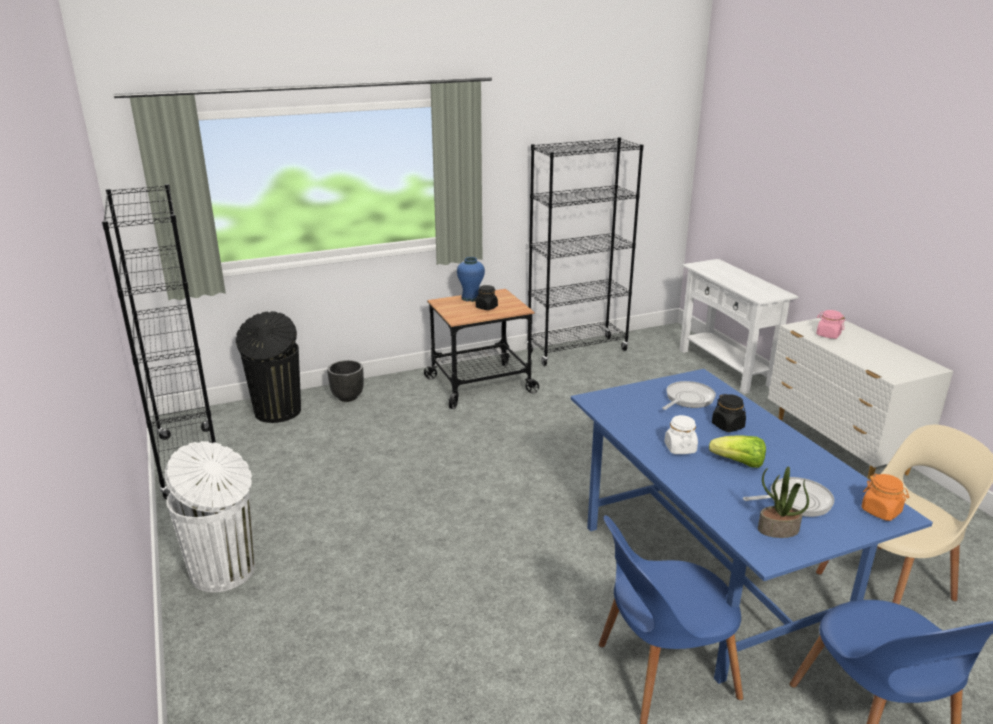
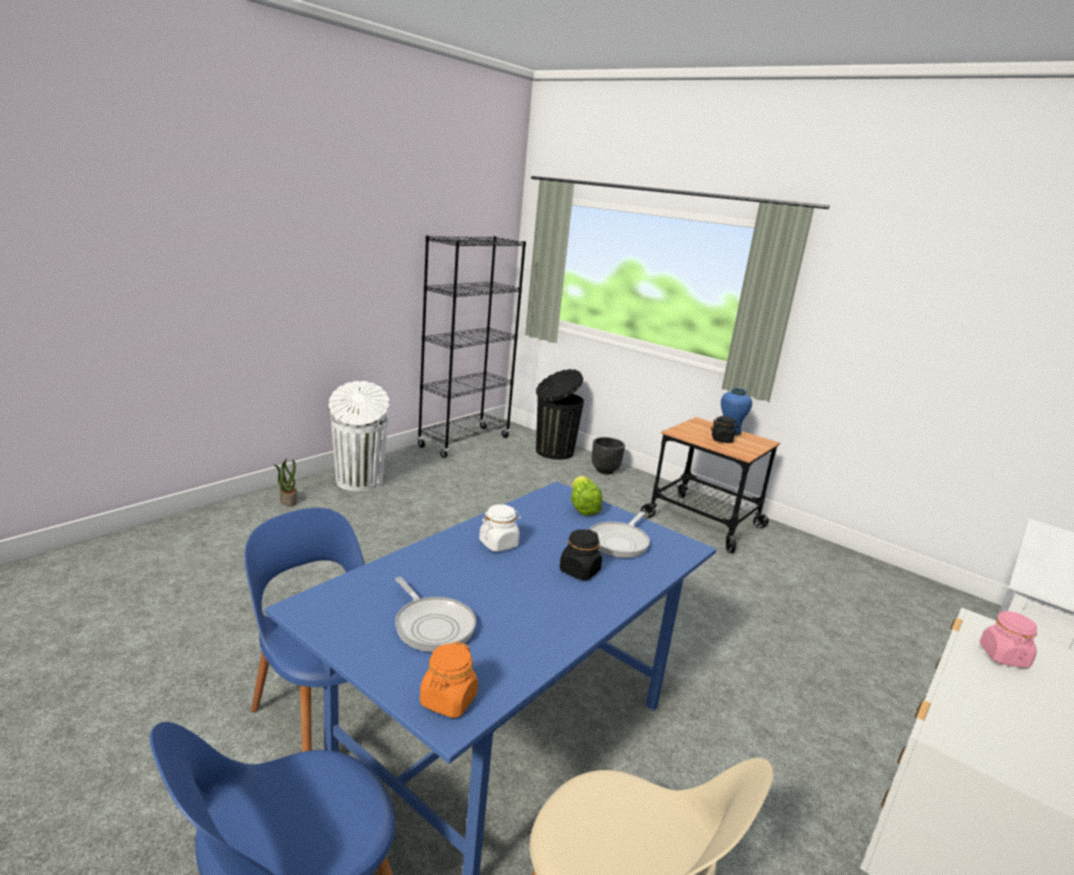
camera: 60 degrees right, 5 degrees down
(577, 351) = (855, 564): black bookcase -> none
(687, 399) = (620, 542): frying pan -> frying pan turned 105 degrees clockwise
(739, 463) = (495, 582): lettuce -> lettuce (582, 507)
(778, 530) = (359, 613): potted plant -> potted plant (288, 501)

